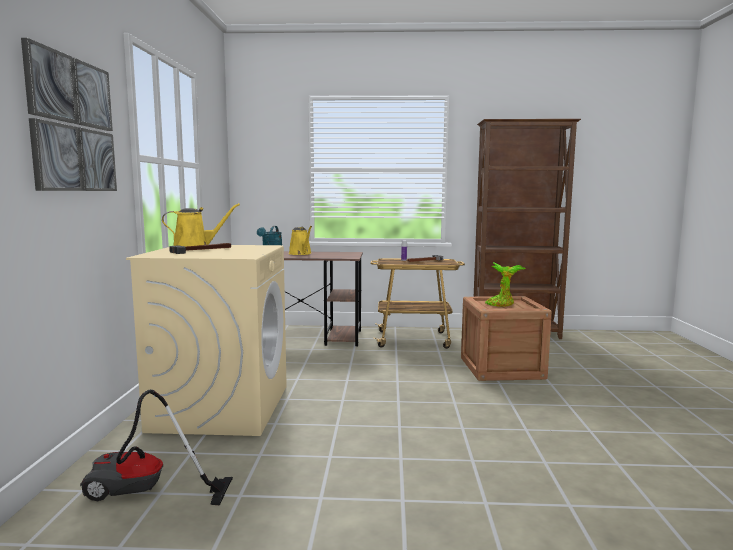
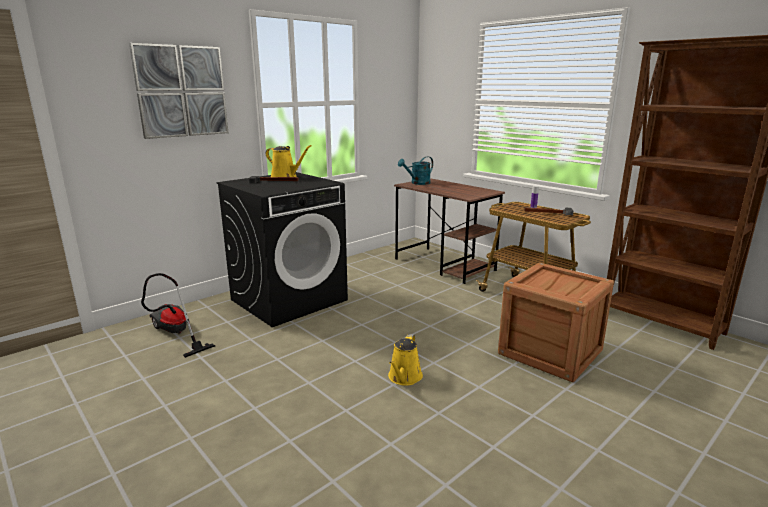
camera: 45 degrees right, 10 degrees up
(221, 407) = (289, 299): beige washing machine -> black washing machine
(301, 254) = (443, 186): yellow watering can -> yellow watering can (404, 378)
(502, 304) = (559, 282): potted plant -> none

